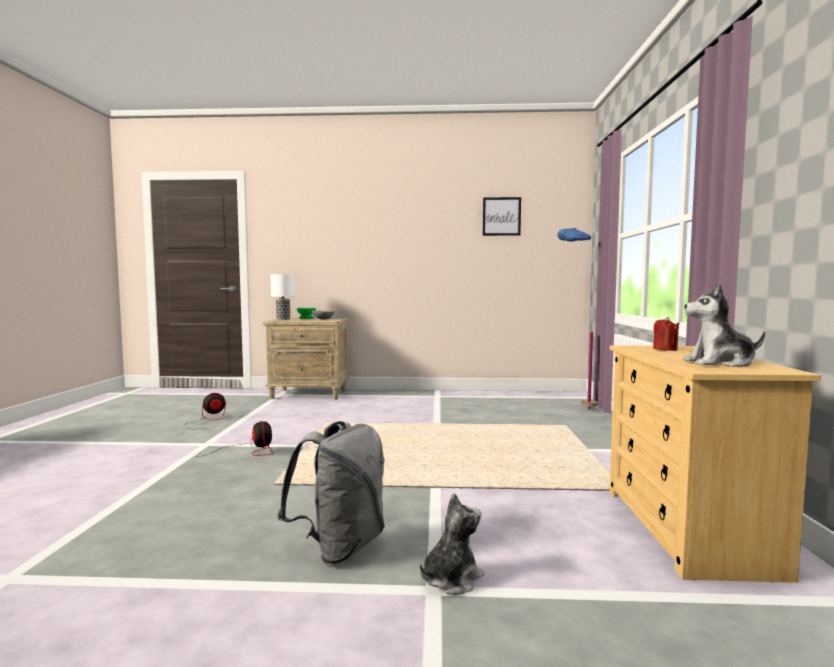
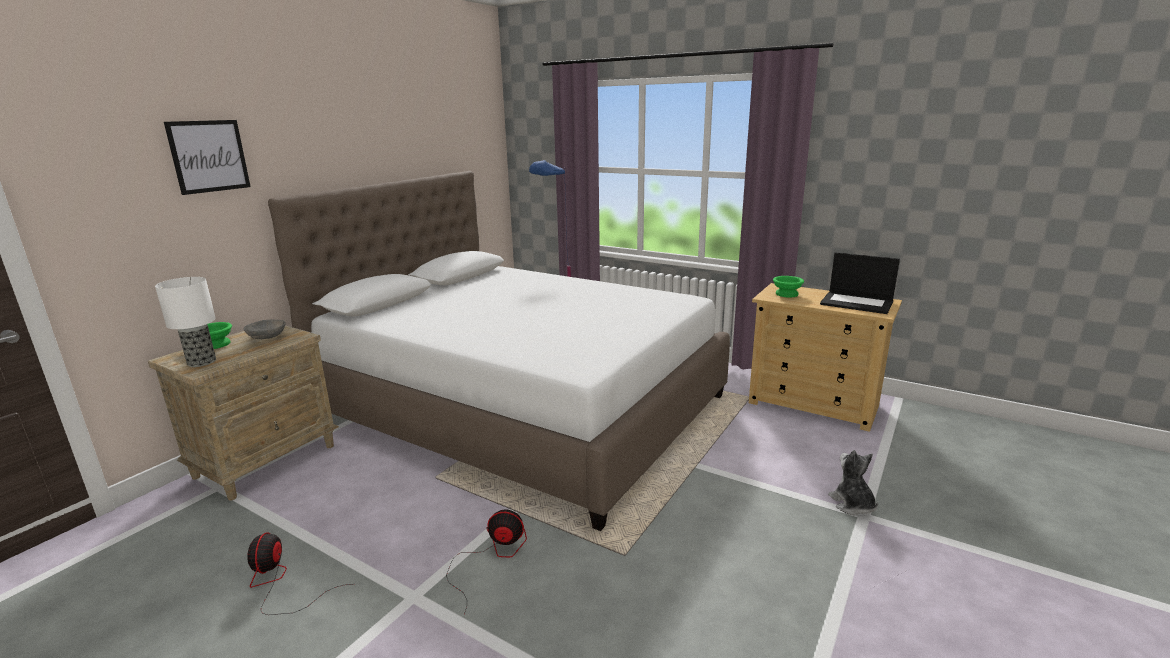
camera: 60 degrees left, 15 degrees up
(340, 547) = (789, 541): grey backpack -> none
(444, 421) = (522, 407): none -> white bed
(501, 216) = (433, 138): picture -> picture (209, 156)
(665, 349) = (788, 294): red candle -> green bowl
(720, 363) = (857, 303): plush toy -> laptop

